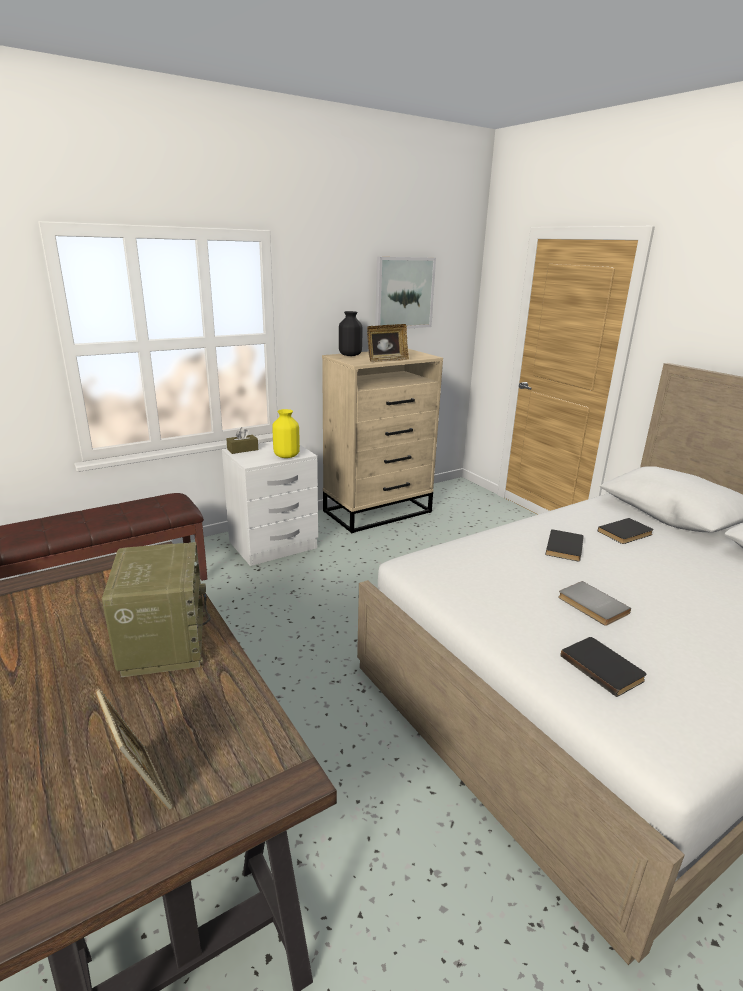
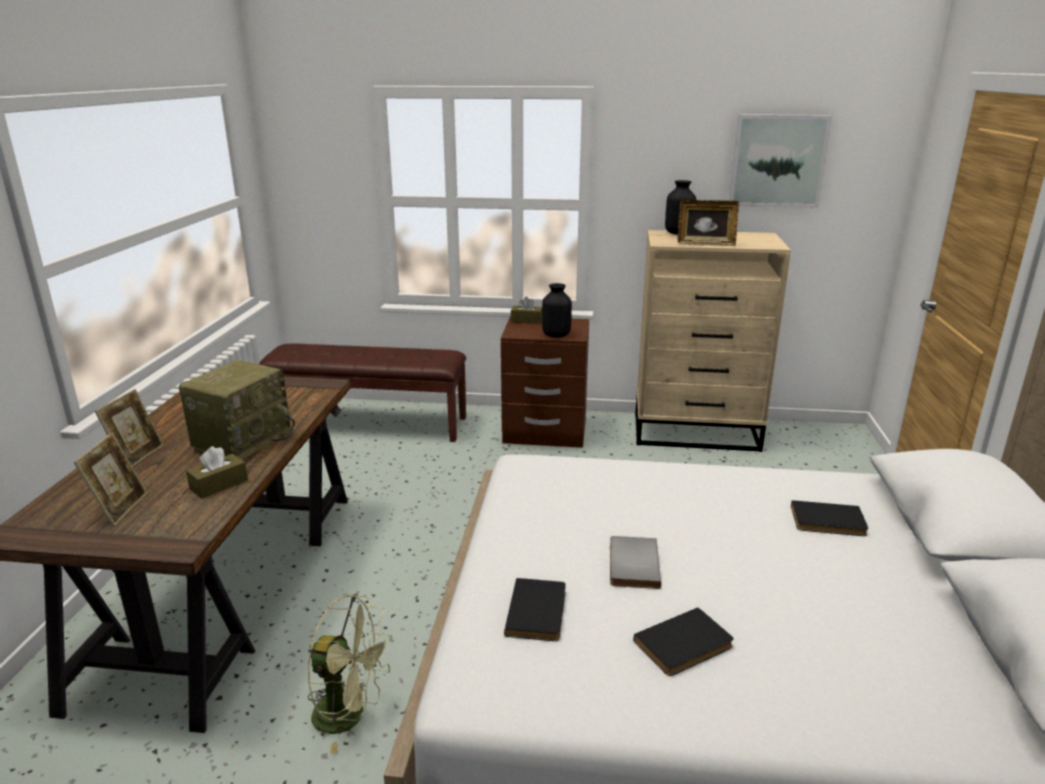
camera: 40 degrees right, 0 degrees up
(49, 715) = (137, 456): none -> picture frame
(217, 696) = (219, 484): none -> brown tissue box
(273, 546) = (545, 432): white nightstand -> brown nightstand
(286, 455) = (556, 335): yellow vase -> black vase
(418, 858) = (350, 715): none -> green fan
(566, 547) = (714, 507): black book -> black book (685, 646)

